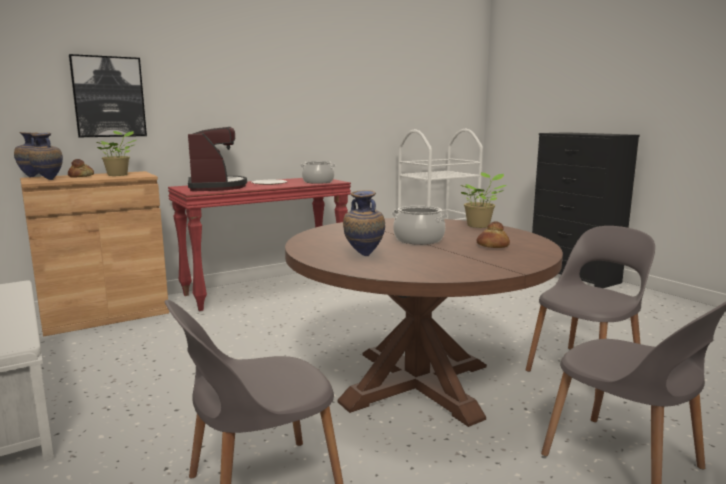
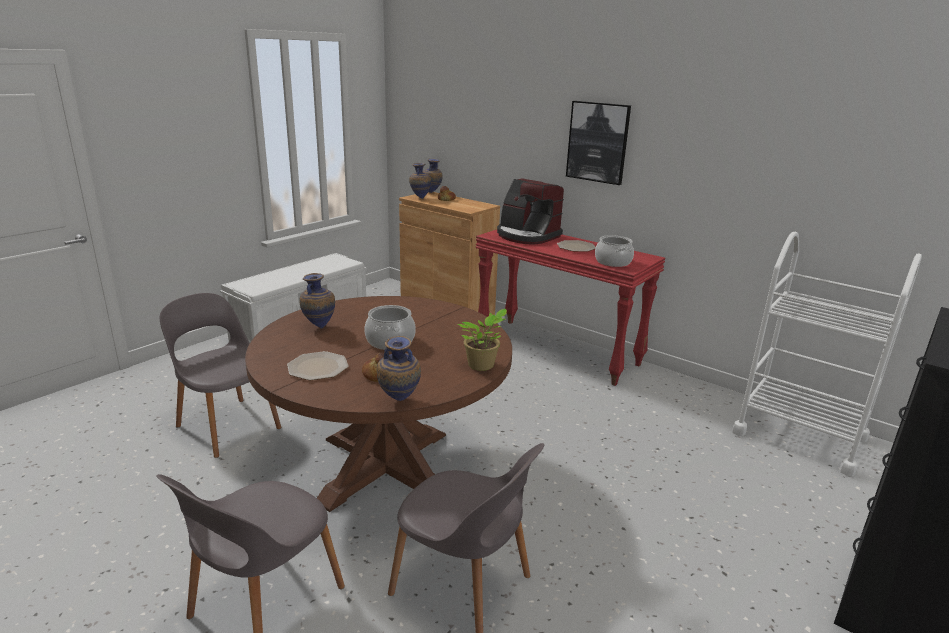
camera: 70 degrees right, 10 degrees up
(109, 97) = (487, 137): picture -> picture (598, 142)
(119, 175) = (464, 205): potted plant -> none
(216, 187) = (527, 236): coffee machine -> coffee machine turned 75 degrees clockwise
(471, 260) = (317, 367): none -> plate
(543, 244) = (398, 402): none -> vase

